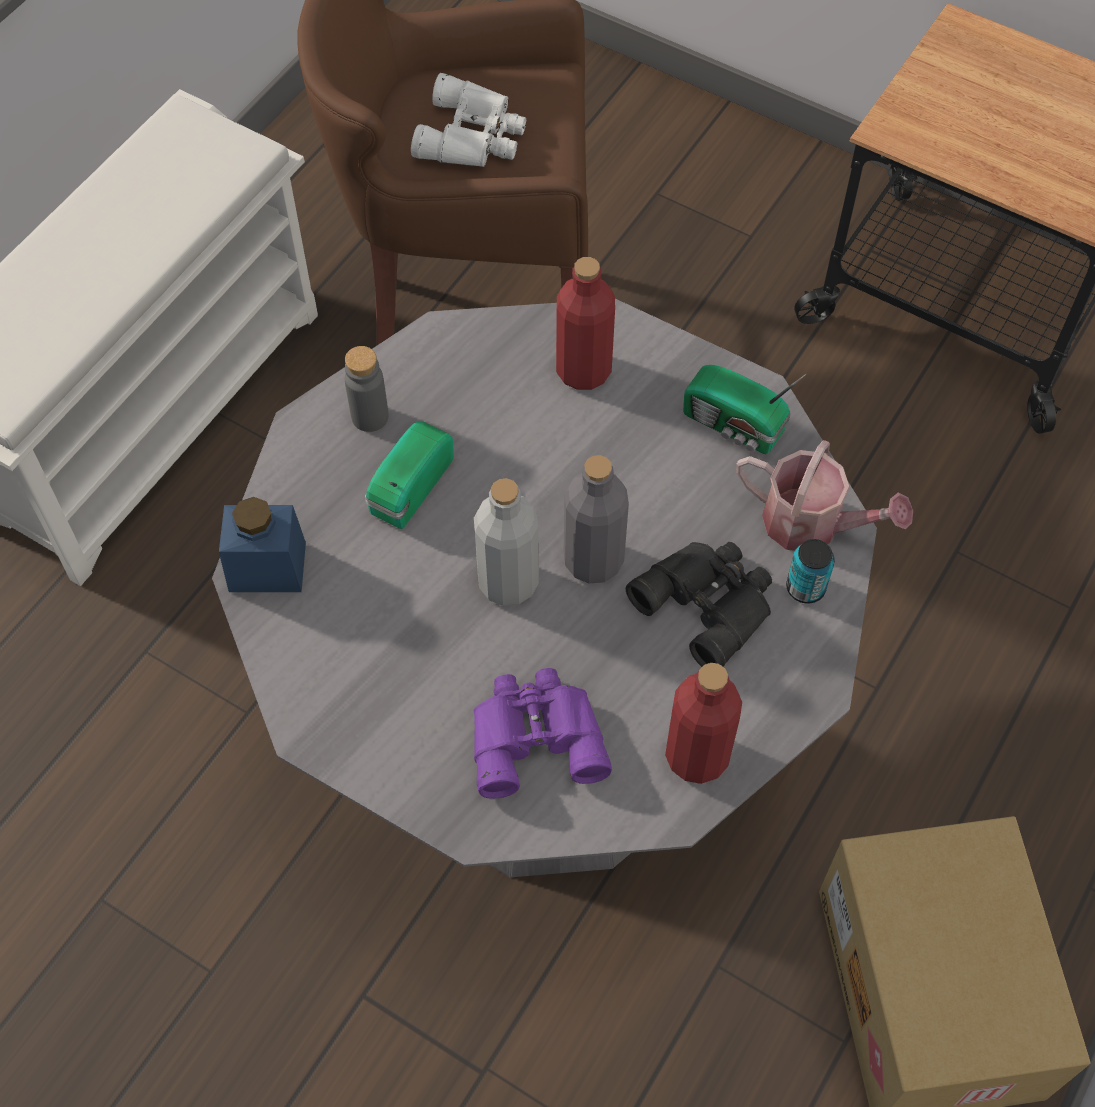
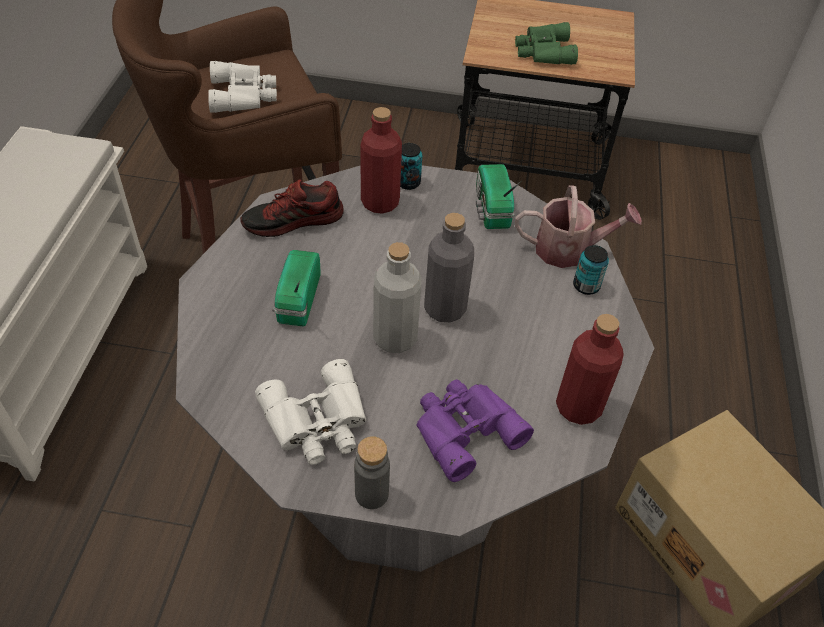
camera: 25 degrees left, 10 degrees down
(267, 567) = (216, 379): blue jar -> none
(363, 665) = (318, 422): none -> white binoculars
(370, 417) = (249, 264): grey bottle -> grey bottle (371, 494)
(453, 367) = (293, 221): none -> shoe
(637, 349) = (408, 183): none -> can
(709, 602) = (532, 311): black binoculars -> none
(734, 426) = (491, 209): radio -> radio turned 75 degrees clockwise
(994, 148) = (543, 51): none -> green binoculars

